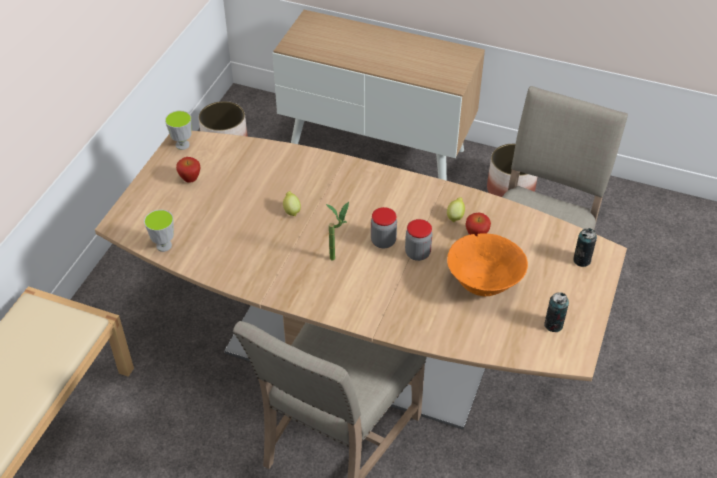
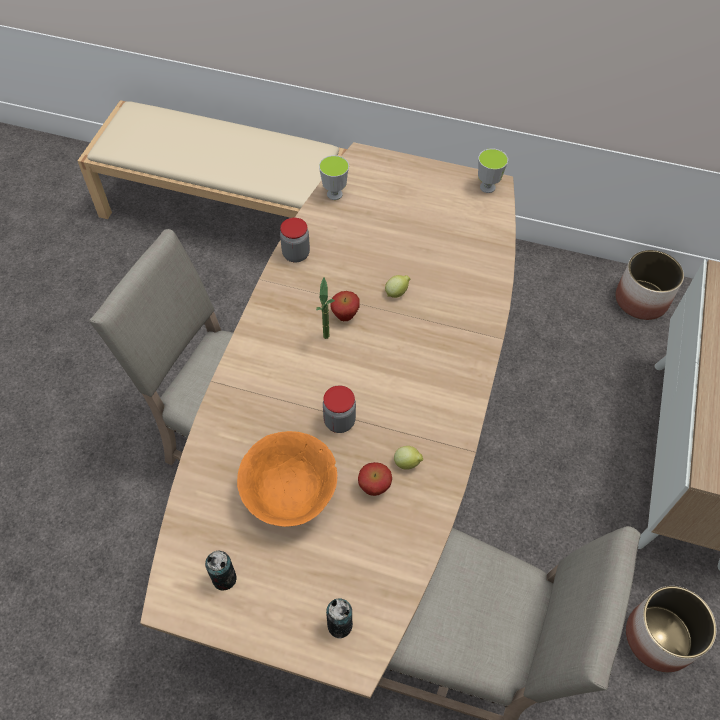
camera: 85 degrees right, 10 degrees up
(190, 180) = (433, 201): apple -> apple (345, 316)
(383, 241) = (356, 384): jar -> jar (296, 254)

